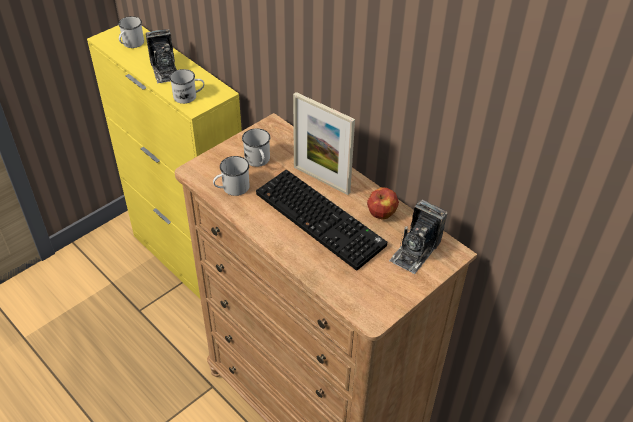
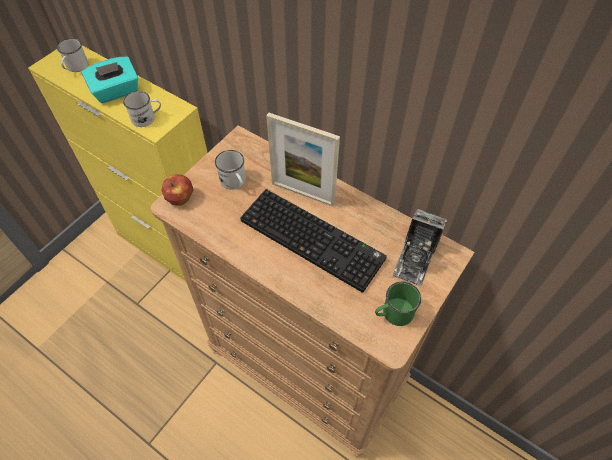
camera: 10 degrees left, 10 degrees up
(165, 70) = (116, 92): camera -> turquoise tissue box
(232, 188) = (214, 218): white mug -> none
(381, 292) = (393, 314): none -> green mug
(382, 213) = (371, 222): apple -> apple (180, 198)

